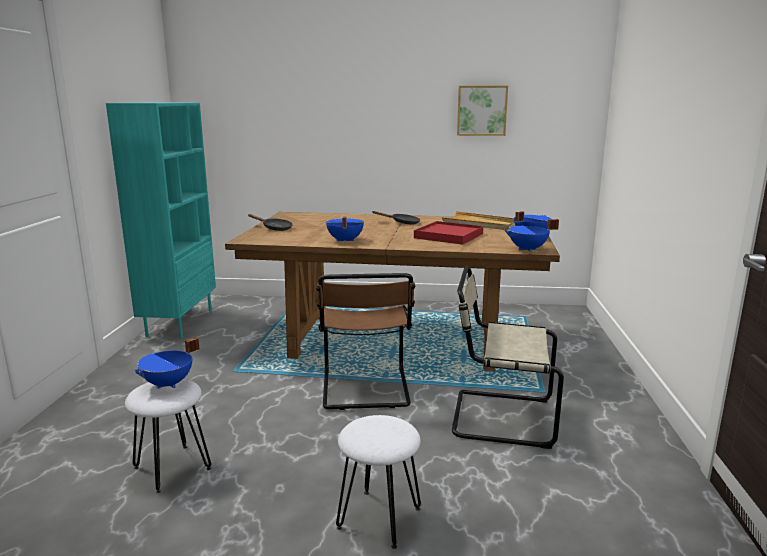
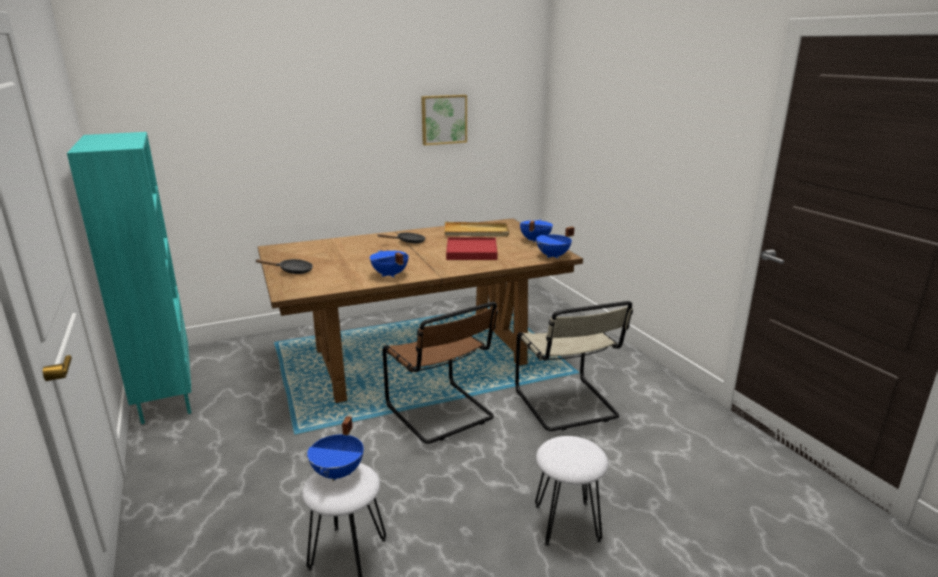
camera: 30 degrees left, 5 degrees up
(498, 417) = (567, 406): beige chair -> beige chair turned 90 degrees counterclockwise

